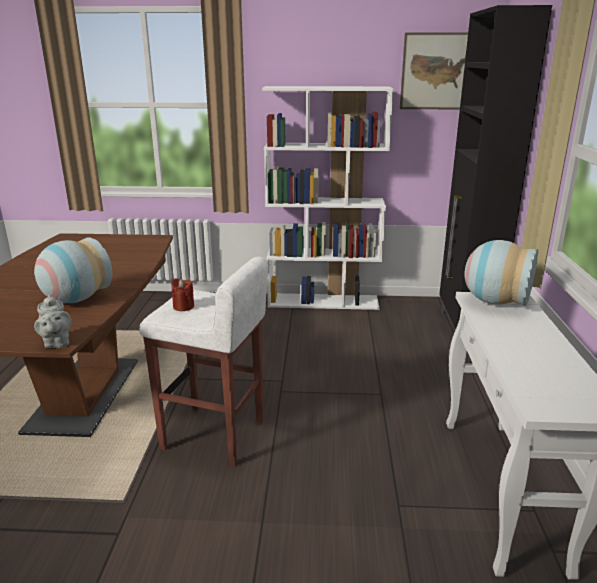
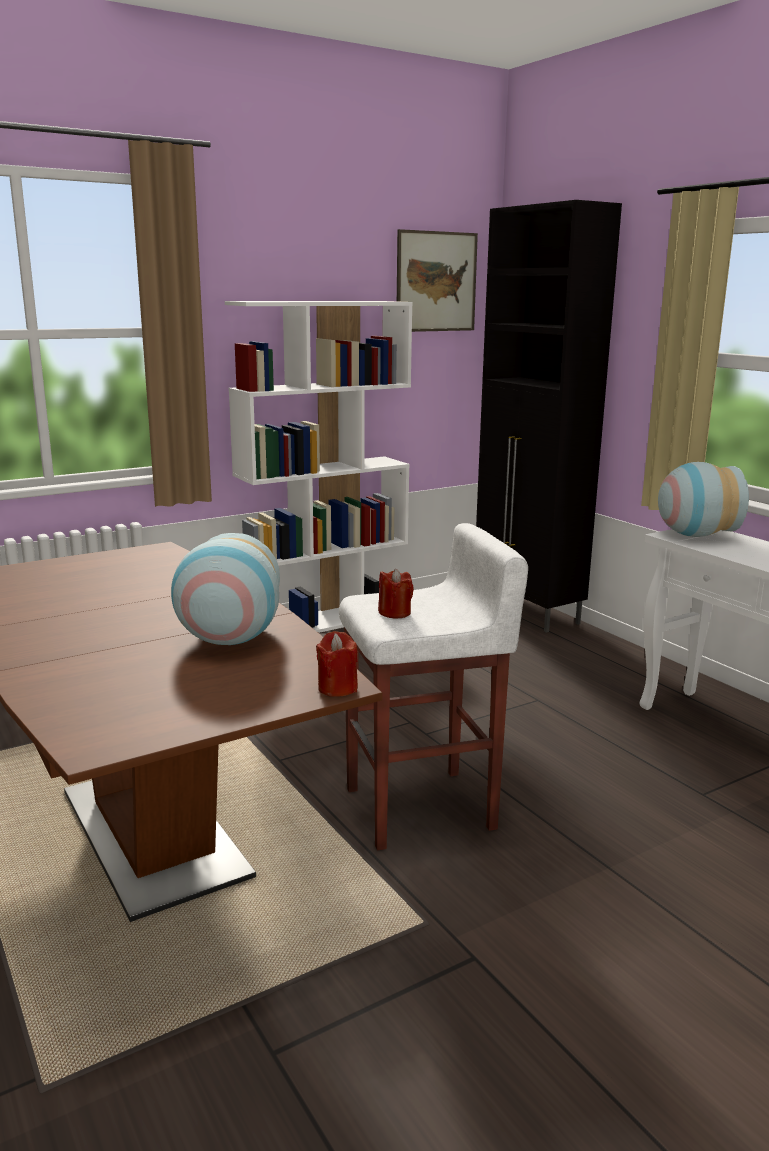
camera: 35 degrees left, 5 degrees down
(57, 343) = (337, 688): grey teapot -> red candle

